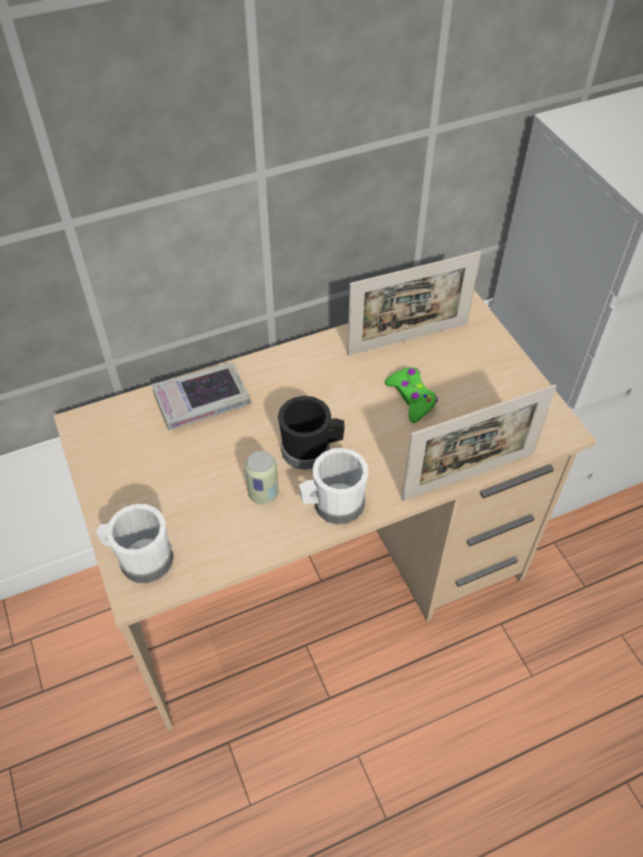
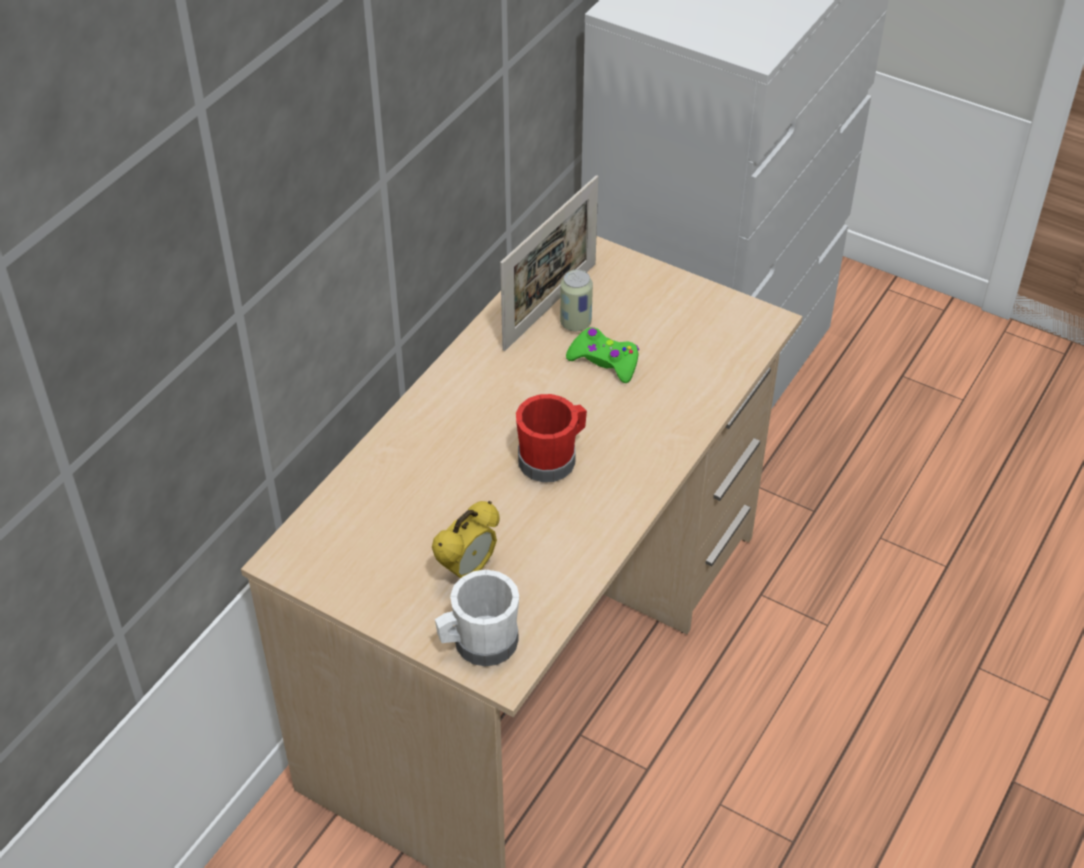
camera: 35 degrees left, 5 degrees down
(182, 499) = (467, 570): none -> alarm clock
(202, 401) = (394, 470): book -> none
(263, 493) = (543, 521): can -> can (575, 323)
(311, 450) = (552, 458): black mug -> red mug
(333, 505) = (618, 495): white mug -> none
(468, 476) = (718, 404): picture frame -> none

